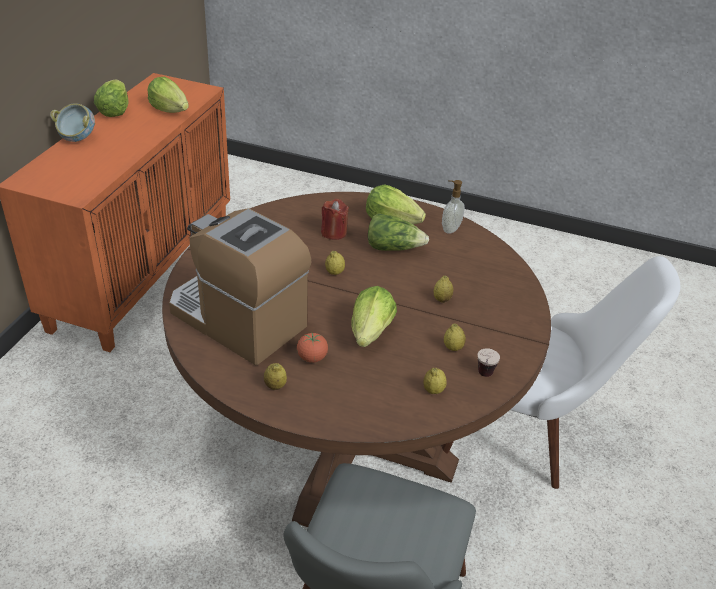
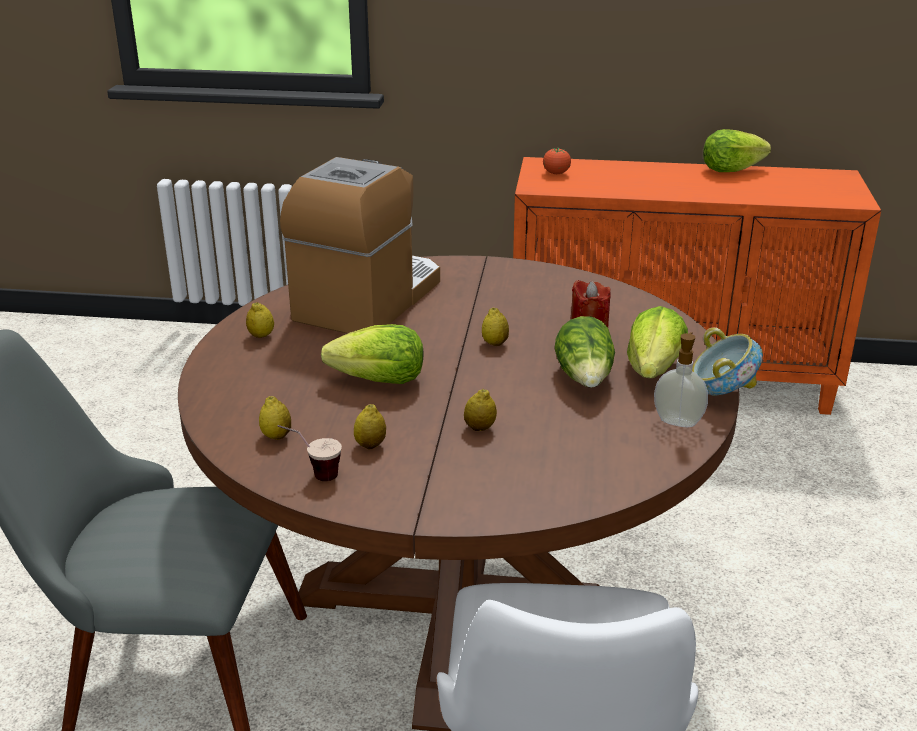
camera: 80 degrees right, 10 degrees down
(77, 139) = (646, 167): bowl -> bowl (721, 394)
(169, 110) = (772, 193): lettuce -> none
(312, 358) = (316, 350): tomato -> tomato (556, 173)

